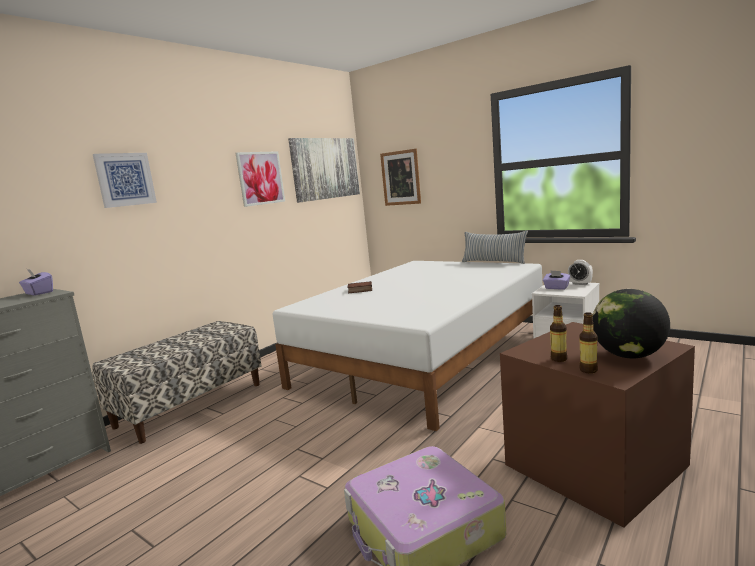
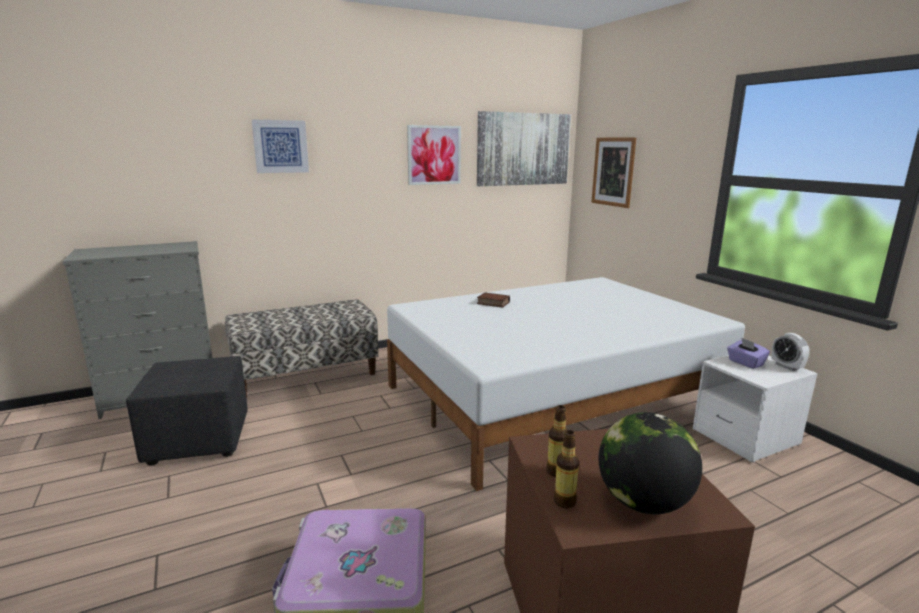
camera: 25 degrees right, 5 degrees up
(38, 293) = (180, 245): purple tissue box -> none
(133, 490) = (200, 440): none -> black ottoman
(494, 262) = (688, 304): pillow -> none

